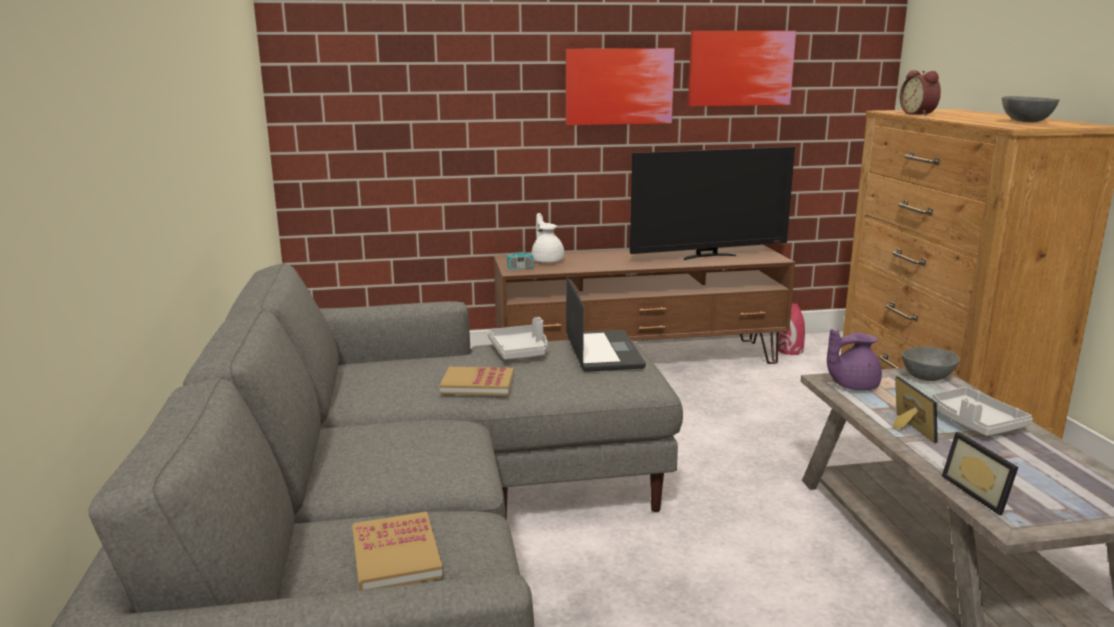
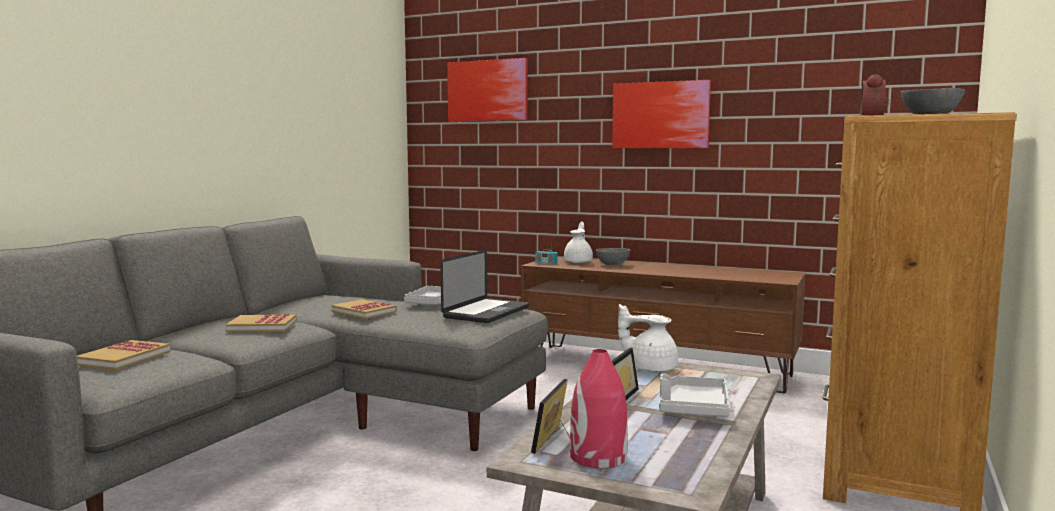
camera: 35 degrees right, 10 degrees down
(421, 441) = (262, 326): none -> book
(708, 256) = (722, 273): television -> none
(740, 68) = (780, 96): picture -> picture (487, 90)
(790, 350) = (819, 388): red vase -> red vase (598, 457)
(851, 385) = (650, 368): purple teapot -> white teapot
(928, 378) = (741, 378): grey bowl -> grey bowl (613, 265)

